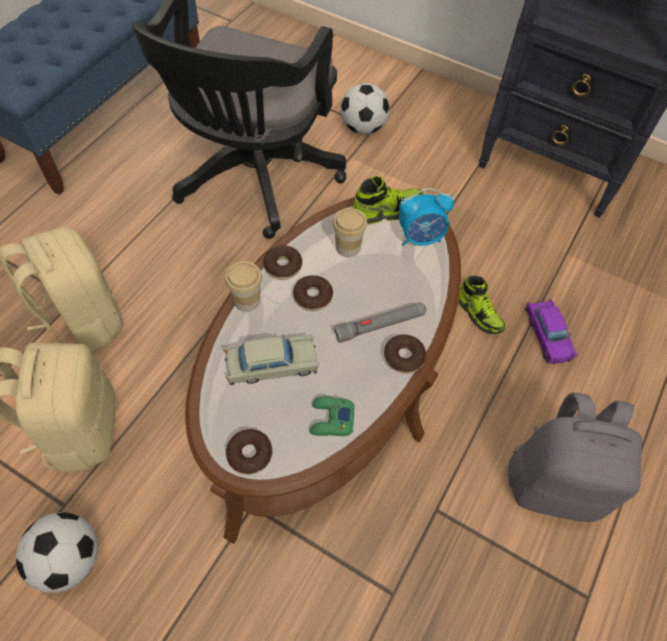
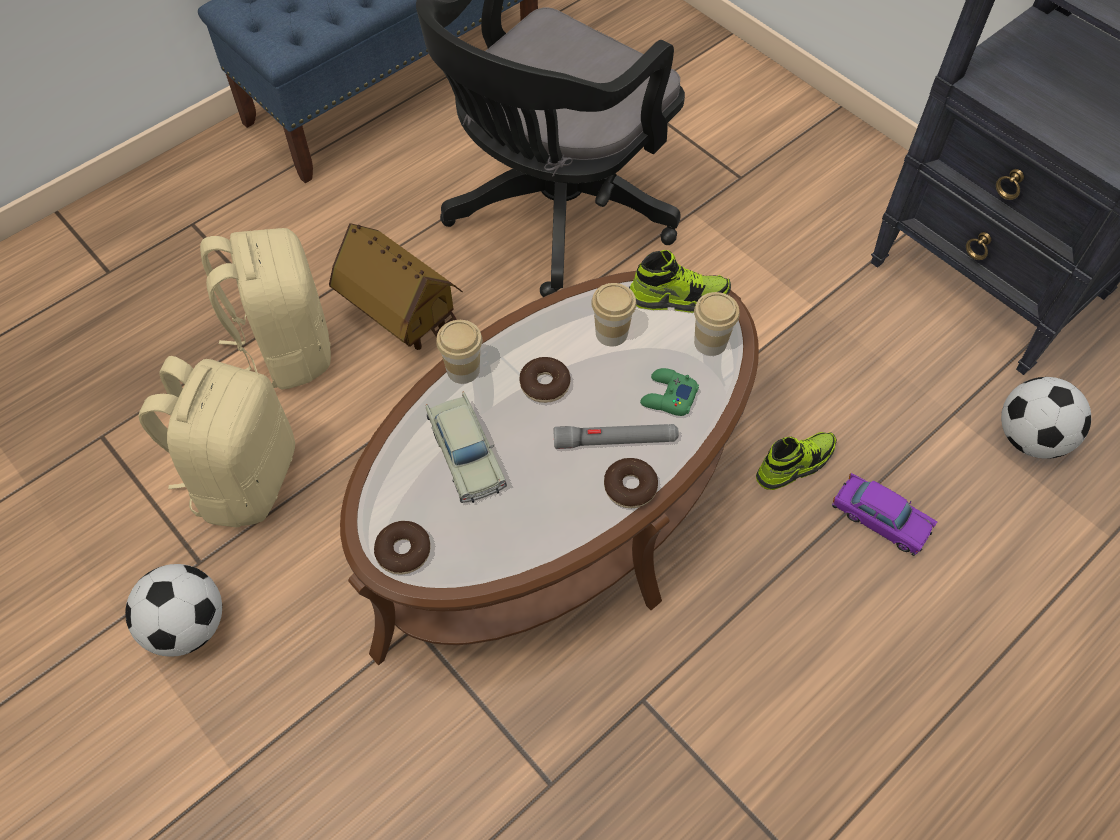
camera: 20 degrees right, 0 degrees up
(167, 276) = (403, 316): none -> toy house
(272, 364) = (466, 454): beige toy car -> beige toy car turned 60 degrees clockwise
(283, 266) = (521, 338): donut -> none
(331, 420) = (512, 538): green game controller -> green game controller (668, 397)
(363, 127) = (725, 174): football -> football (1030, 438)
(420, 237) = (710, 342): alarm clock -> cup
(479, 313) = (794, 464): shoe -> shoe turned 105 degrees counterclockwise
(547, 335) = (880, 519): purple toy car -> purple toy car turned 60 degrees counterclockwise
(554, 483) = (814, 714): grey backpack -> none

